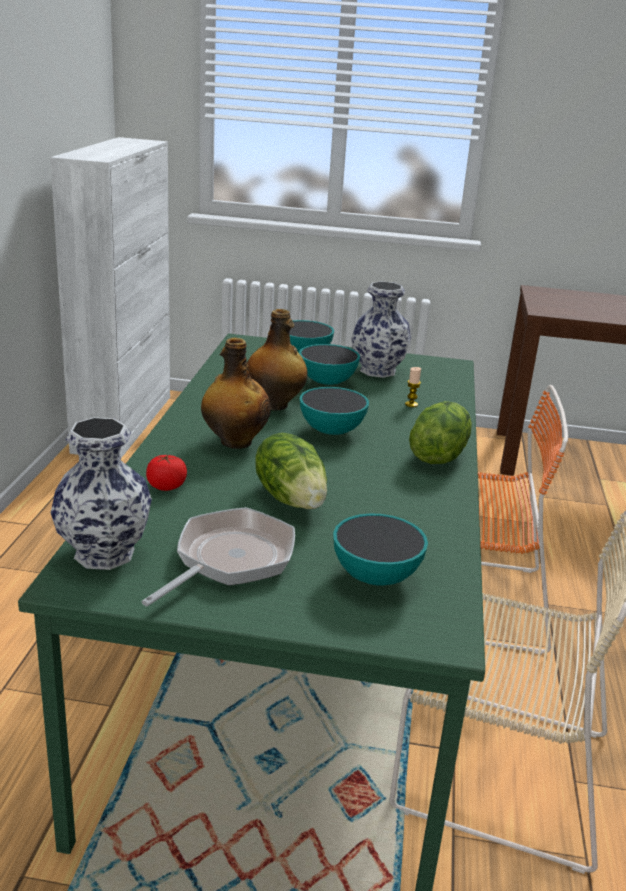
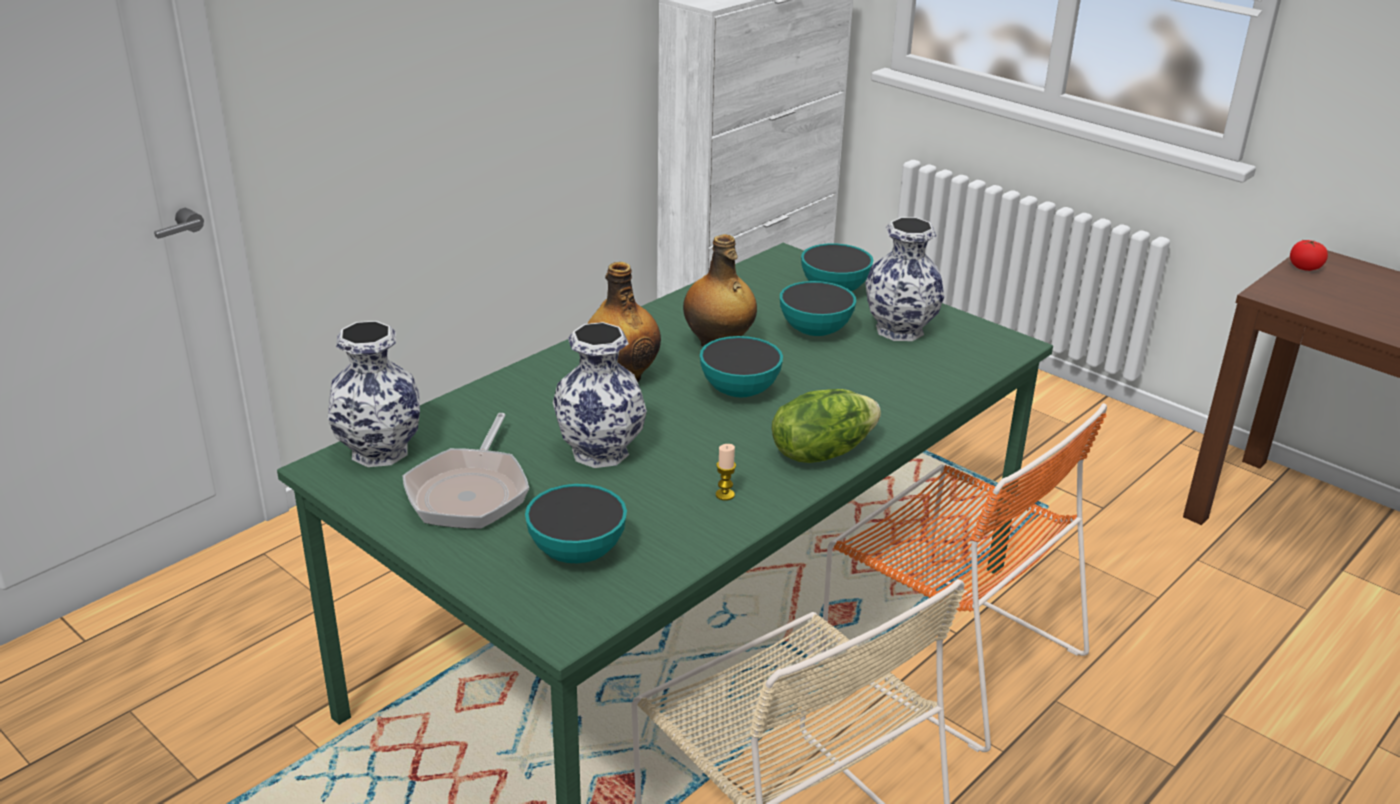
camera: 35 degrees right, 5 degrees up
(166, 486) = (502, 405): tomato -> tomato (1305, 268)
(229, 560) = (470, 491): frying pan -> frying pan turned 120 degrees clockwise
(292, 498) = (602, 451): lettuce -> vase
(411, 404) = (879, 383): candle -> candle (725, 495)

